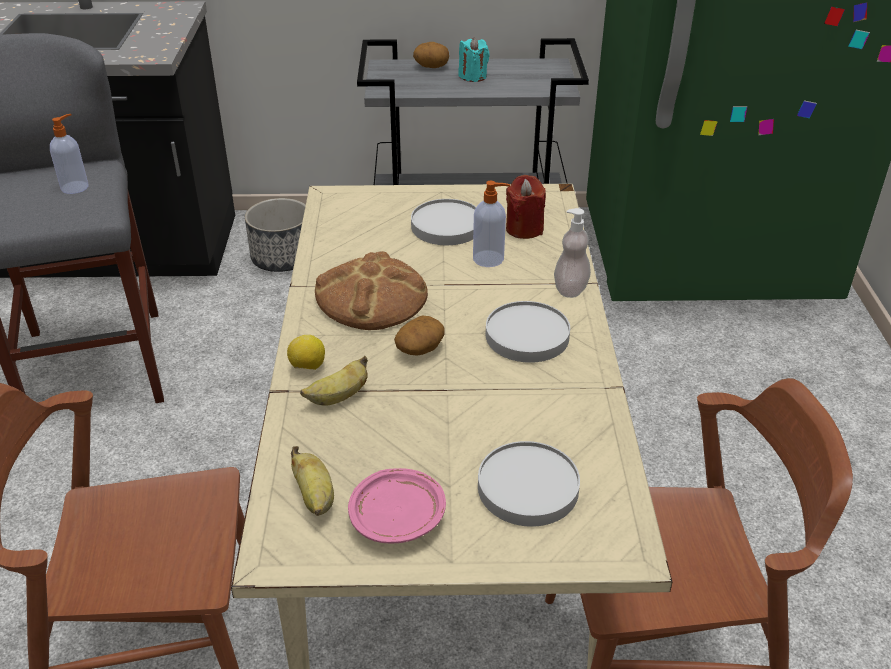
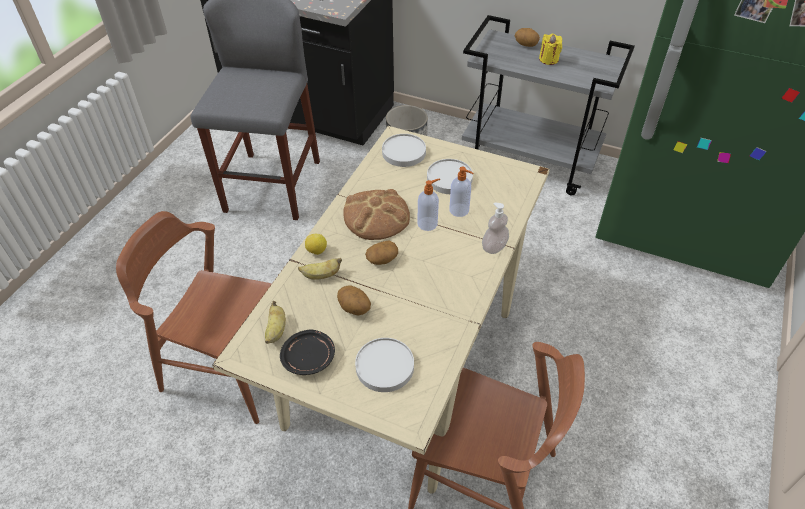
camera: 25 degrees right, 10 degrees up
(75, 187) = (267, 89): soap dispenser -> soap dispenser (428, 223)
(398, 516) = (309, 357): pink plate -> black plate
(423, 426) = (354, 309): none -> potato
(473, 76) = (548, 59): turquoise candle -> yellow candle
(524, 229) = (495, 194): red candle -> none
(527, 336) = (447, 271): white plate -> white plate (403, 152)

